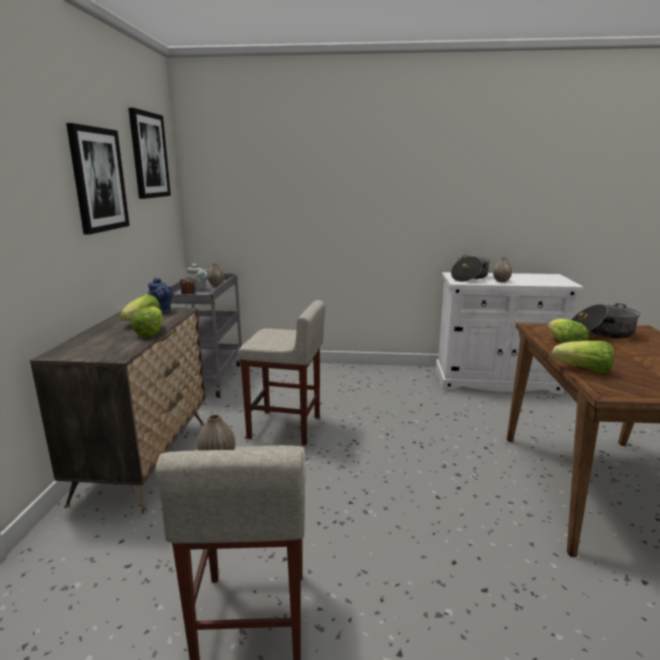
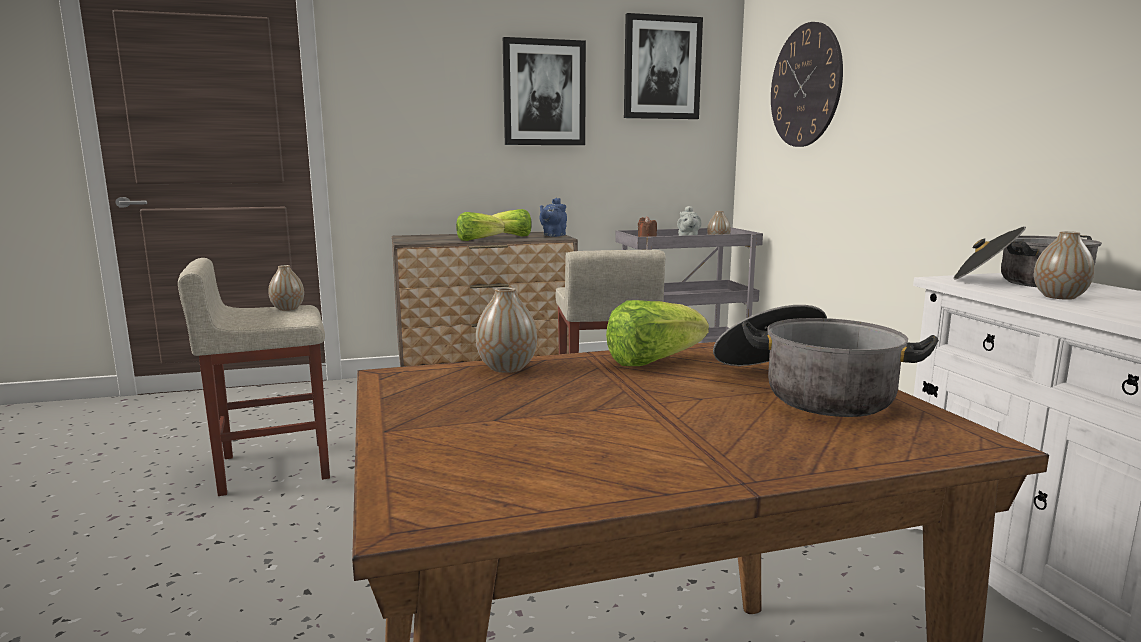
camera: 70 degrees right, 5 degrees down
(263, 177) = (805, 86): none -> wall clock
(584, 370) = (507, 368): lettuce -> vase

